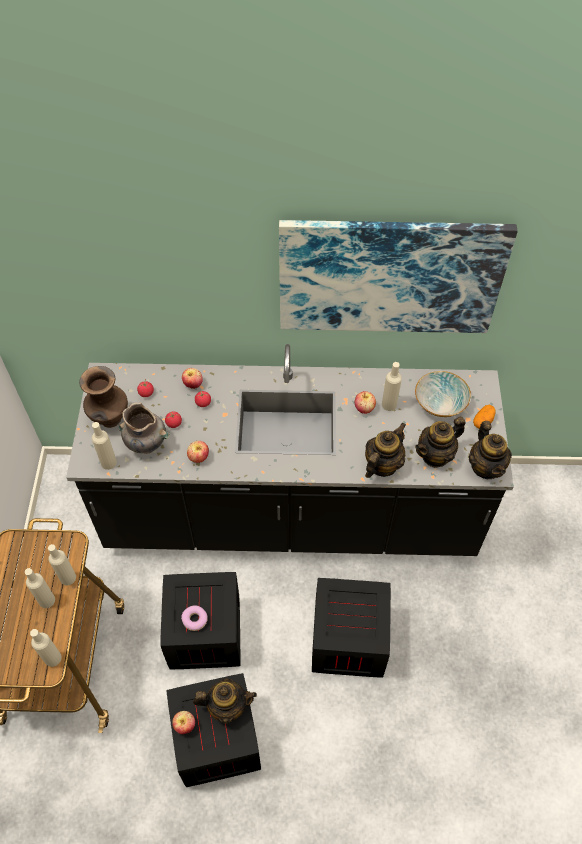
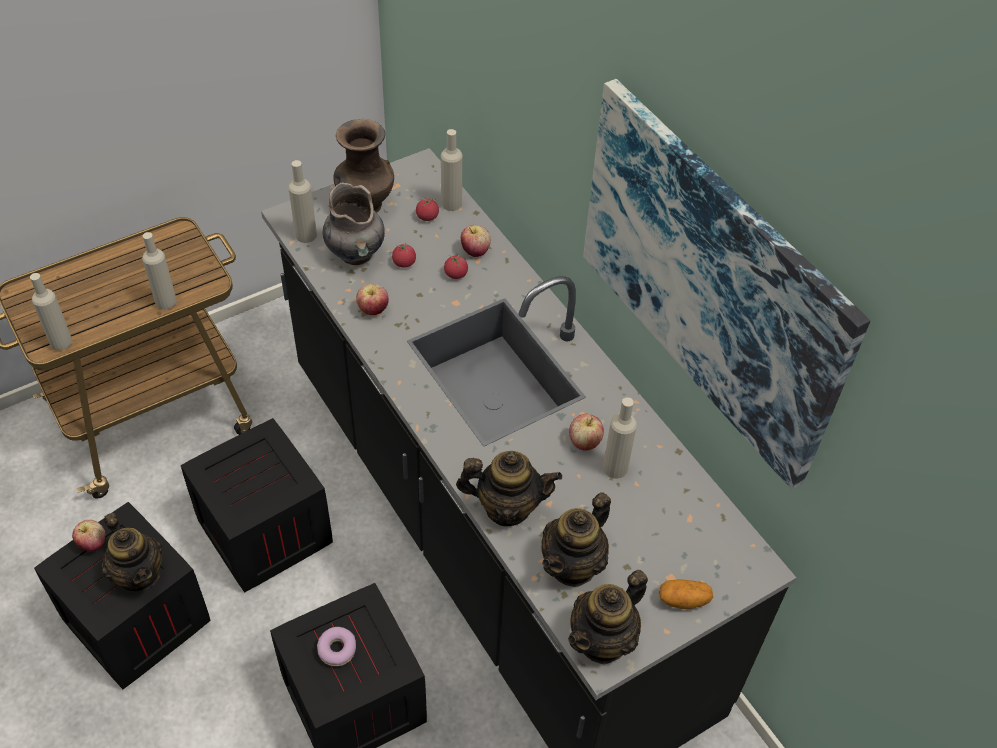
camera: 55 degrees right, 5 degrees down
(47, 600) = (128, 299): beige bottle -> beige bottle (451, 203)
(195, 619) = (233, 480): donut -> donut (337, 649)
(435, 455) = (573, 565): teapot -> teapot turned 75 degrees counterclockwise
(441, 403) = (670, 530): bowl -> none

